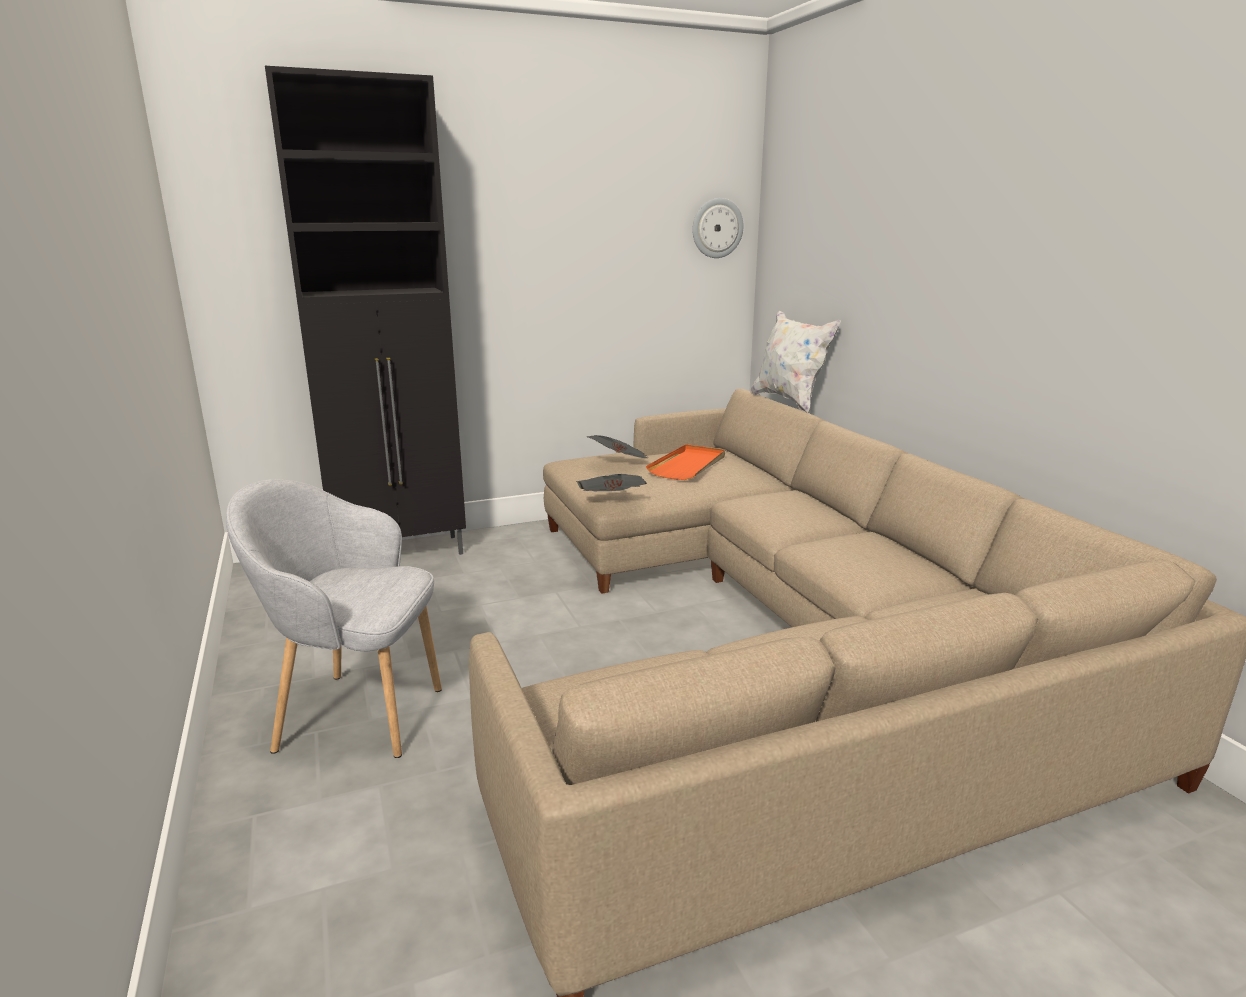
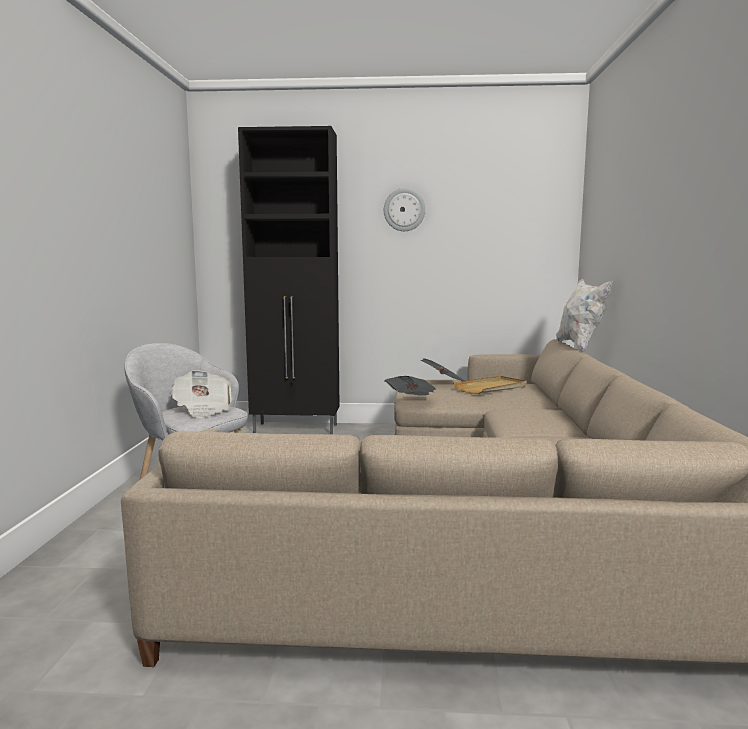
camera: 25 degrees right, 10 degrees down
(364, 582) = (203, 410): none -> newspaper
(688, 465) = (491, 388): orange tray -> beige tray
(717, 228) = (544, 221): wall clock -> wall clock (404, 210)

